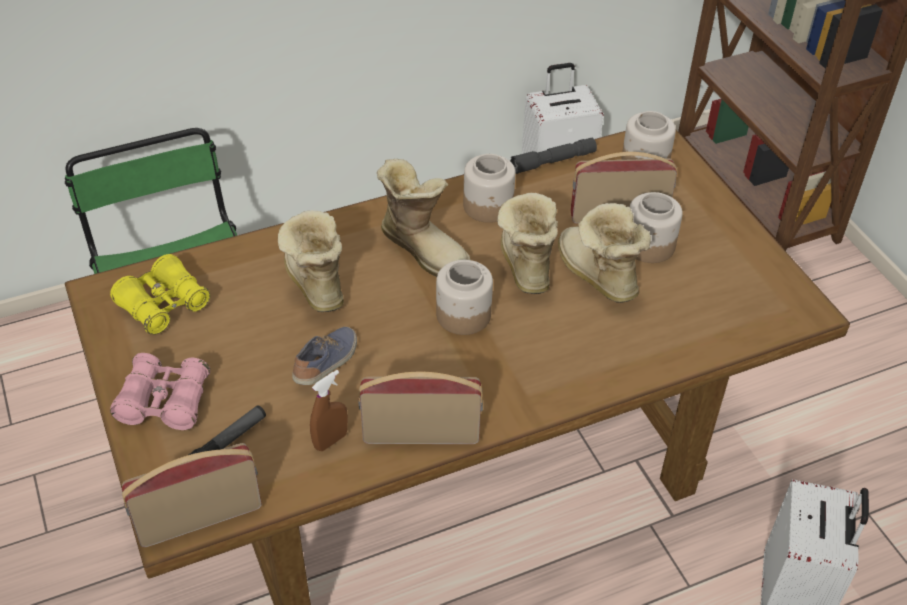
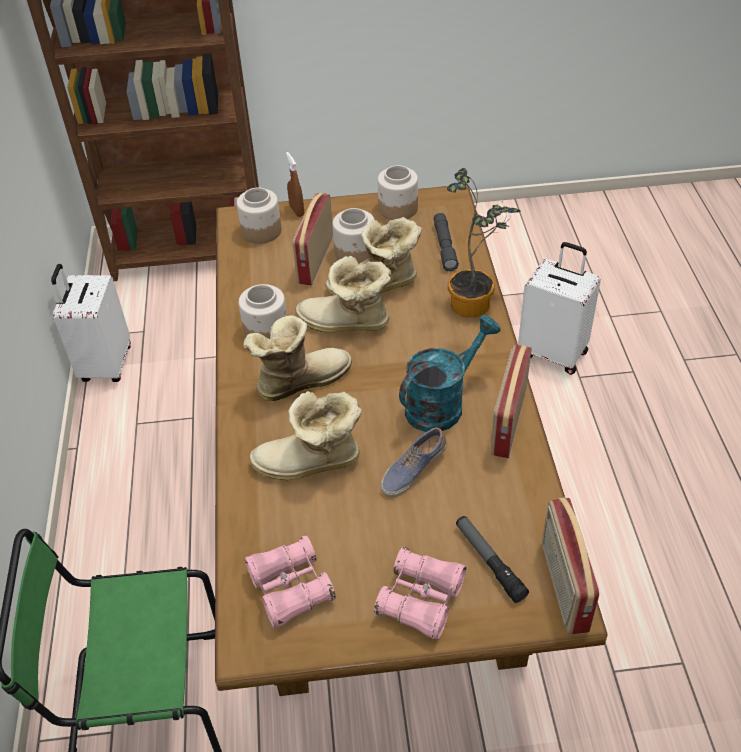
camera: 70 degrees left, 0 degrees up
(163, 305) = (290, 588): yellow binoculars -> pink binoculars
(327, 363) = (412, 470): shoe -> shoe turned 90 degrees counterclockwise
(330, 440) = (499, 481): brown spray bottle -> brown spray bottle (297, 211)
(431, 370) = (442, 403): none -> turquoise watering can
(462, 315) = (388, 372): jar -> jar (398, 209)
(553, 161) = (232, 280): grey flashlight -> grey flashlight (444, 247)
(613, 371) = (475, 302): none -> potted plant

